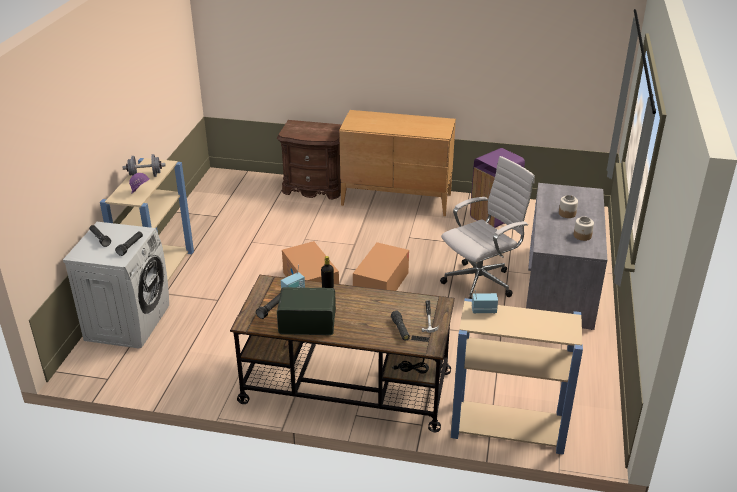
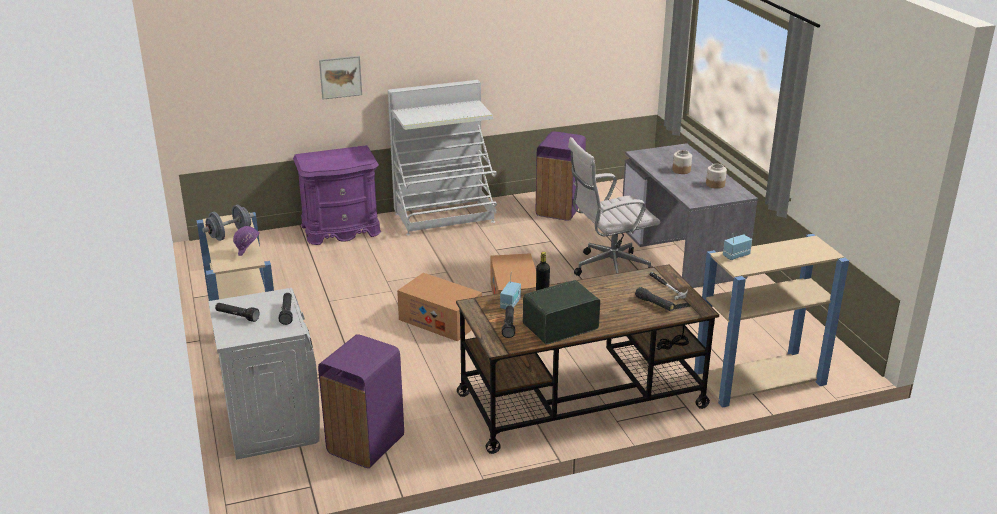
camera: 30 degrees left, 5 degrees down
(168, 362) = (365, 445): none -> purple trash can
(314, 188) = (342, 230): brown nightstand -> purple nightstand
(327, 66) = (340, 77): none -> picture
(396, 200) = (445, 219): brown cabinet -> white shoe rack
(481, 282) = (608, 269): white office chair -> white office chair turned 135 degrees counterclockwise

